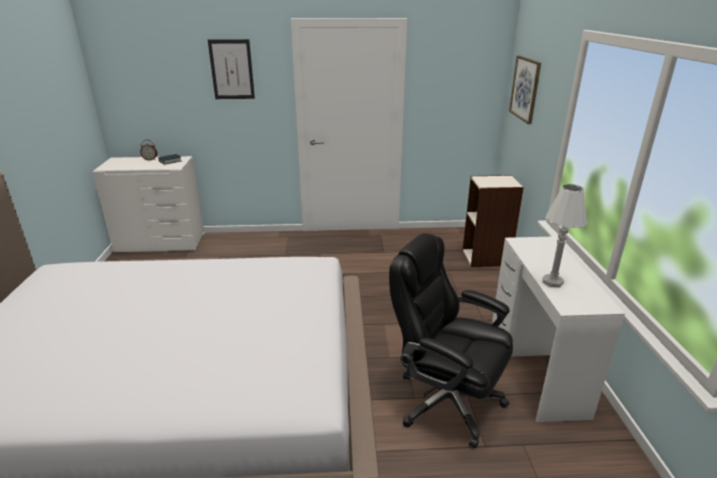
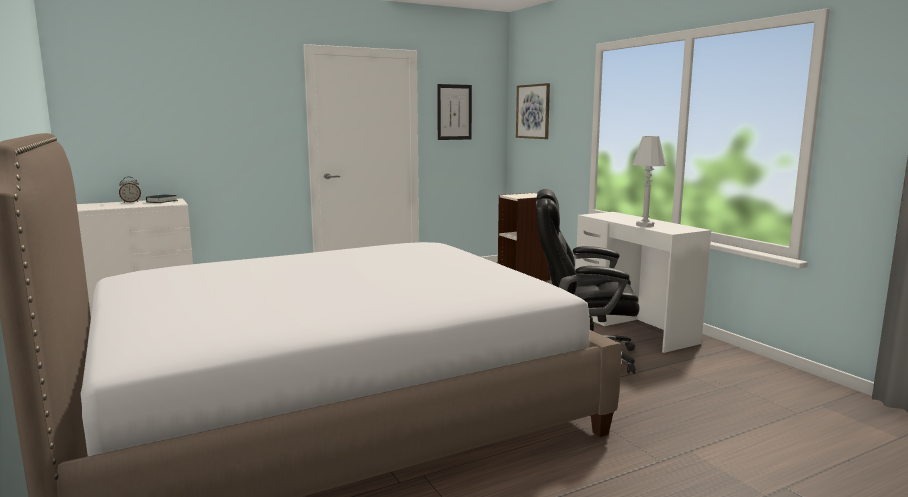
camera: 25 degrees left, 15 degrees down
(232, 69) = (237, 95): picture -> picture (454, 112)

